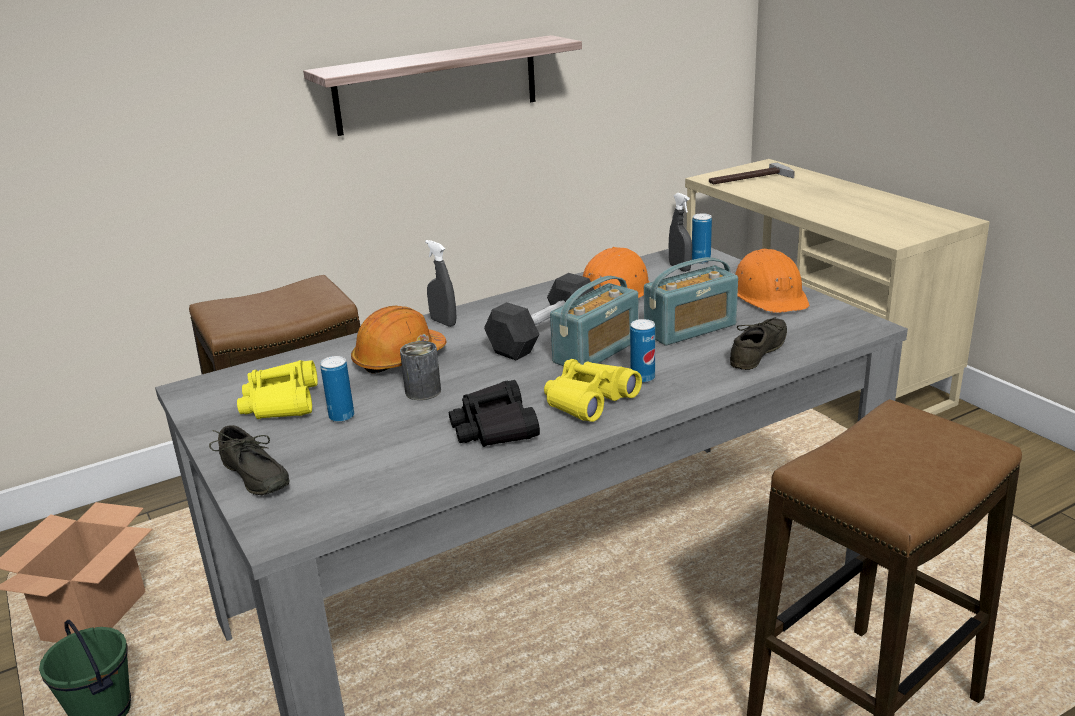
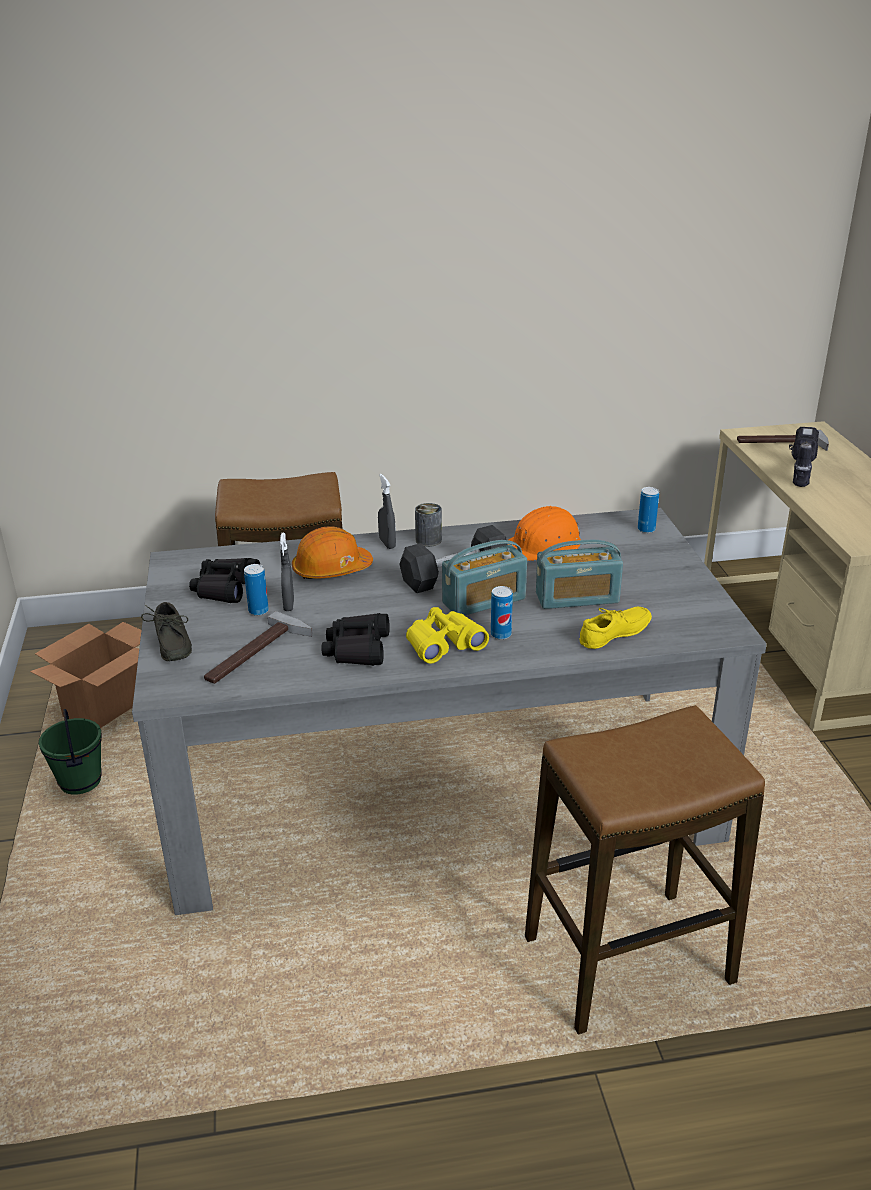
camera: 20 degrees right, 5 degrees up
(281, 403) = (225, 588): yellow binoculars -> black binoculars
(375, 462) = (257, 654): none -> hammer
(423, 391) = (329, 604): can -> can (428, 540)
(437, 85) = (475, 313): shelf -> none
(680, 268) = (621, 533): grey spray bottle -> grey spray bottle (289, 605)
(761, 352) = (616, 635): grey shoe -> yellow shoe
(769, 295) = (674, 580): orange hard hat -> none
(786, 197) = (798, 472): none -> power drill

